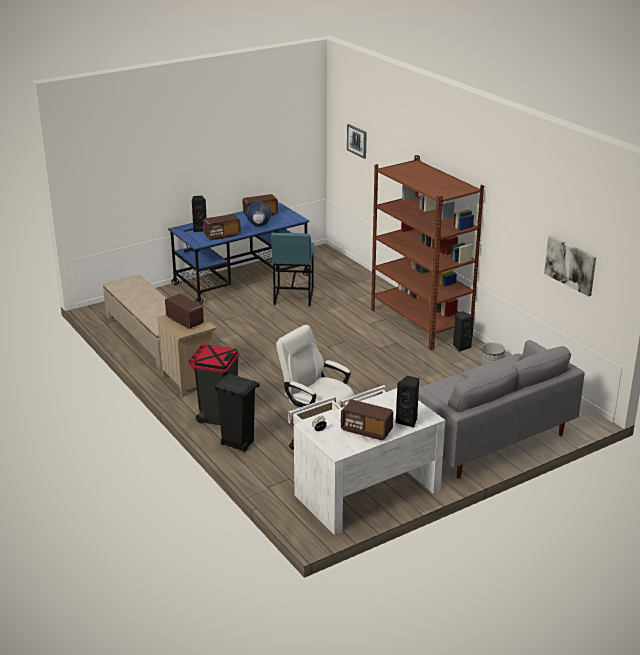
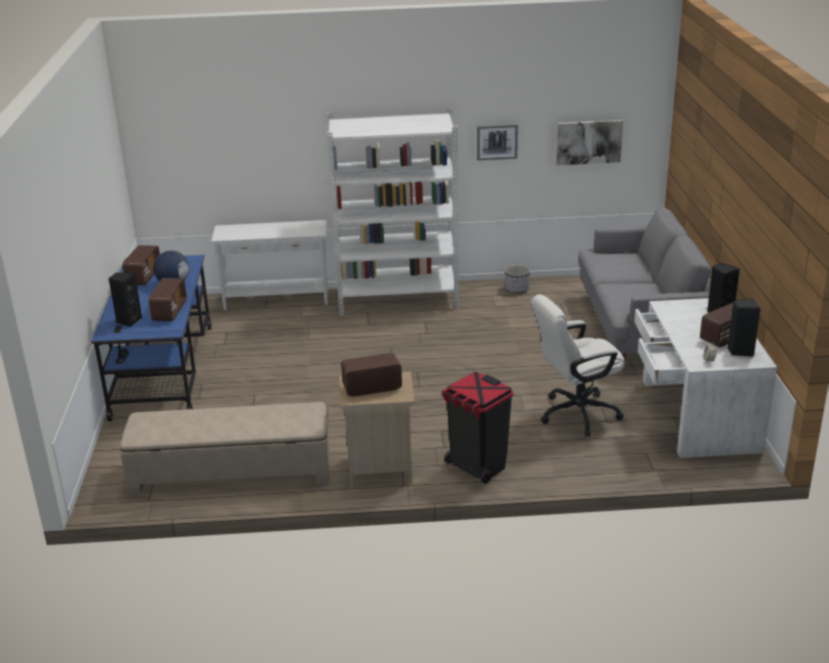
camera: 60 degrees left, 0 degrees up
(238, 443) = (551, 468): black trash can -> none
(293, 297) = (253, 350): blue stool -> none
(357, 141) = (197, 137): picture -> picture (497, 141)
(368, 283) = (277, 300): none -> white console table
(420, 323) = (397, 298): brown bookcase -> white bookcase
(461, 347) = (468, 293): black speaker -> black speaker (740, 351)

